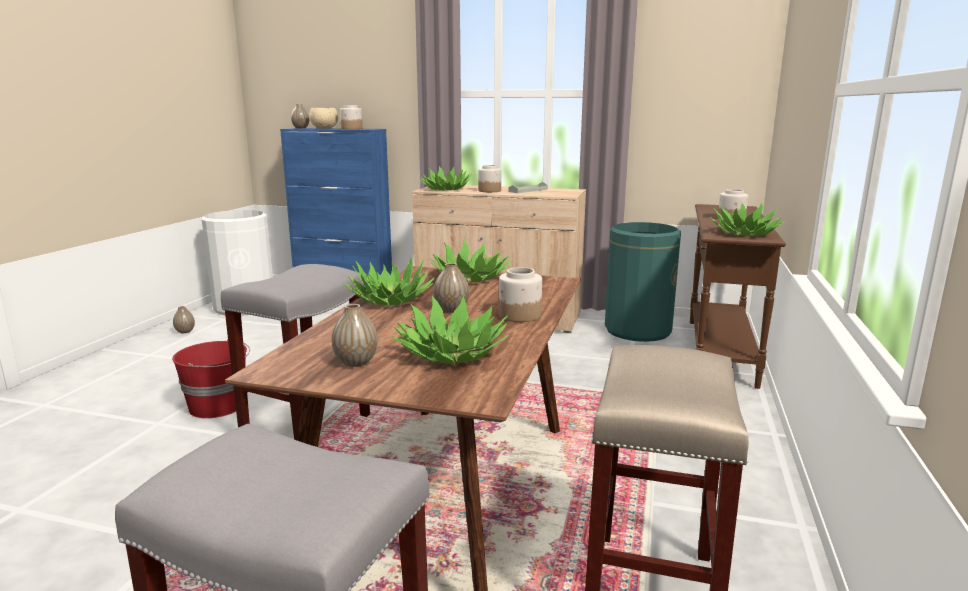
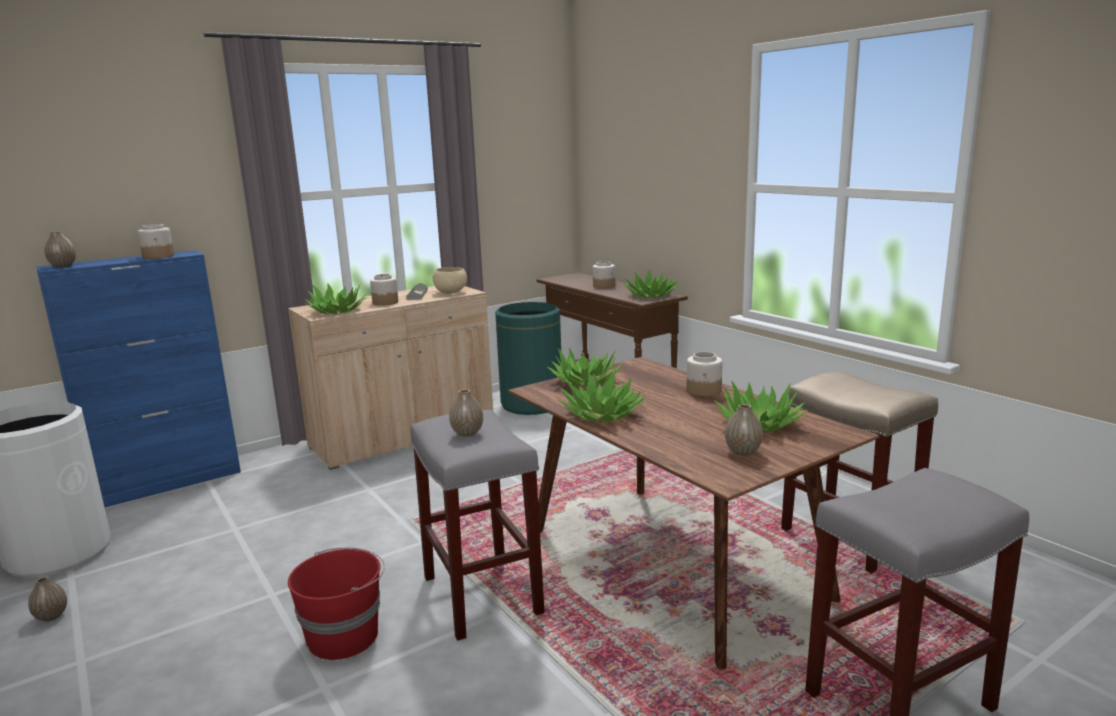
camera: 50 degrees left, 0 degrees up
(325, 128) = (112, 261): beige bowl -> beige bowl (451, 292)
(451, 310) = (661, 404): vase -> vase (467, 433)

